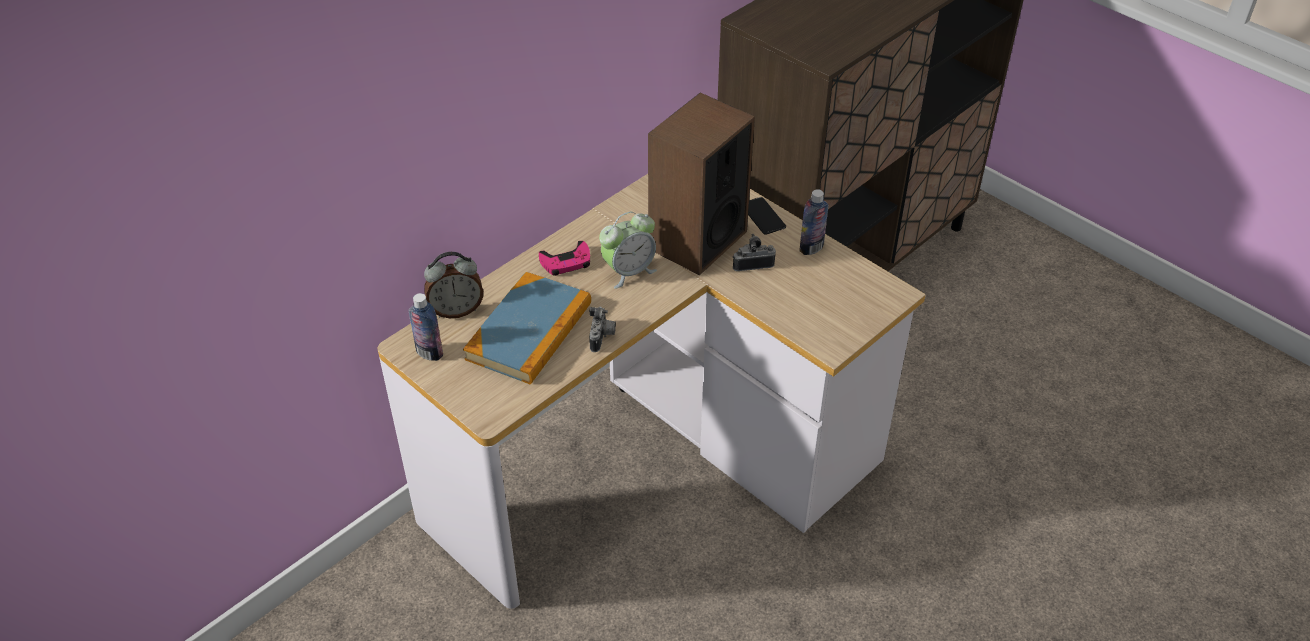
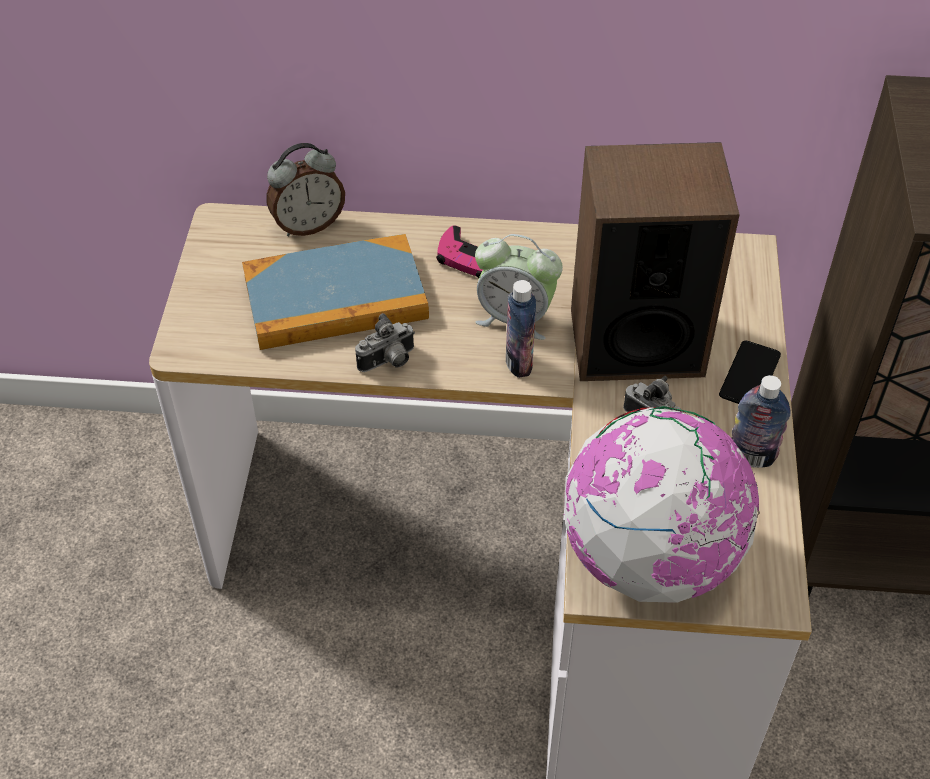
camera: 50 degrees right, 5 degrees up
(429, 353) = (228, 246): bottle -> bottle (519, 362)
(456, 310) = (308, 225): alarm clock -> alarm clock turned 60 degrees counterclockwise
(833, 319) = (650, 558): none -> globe

